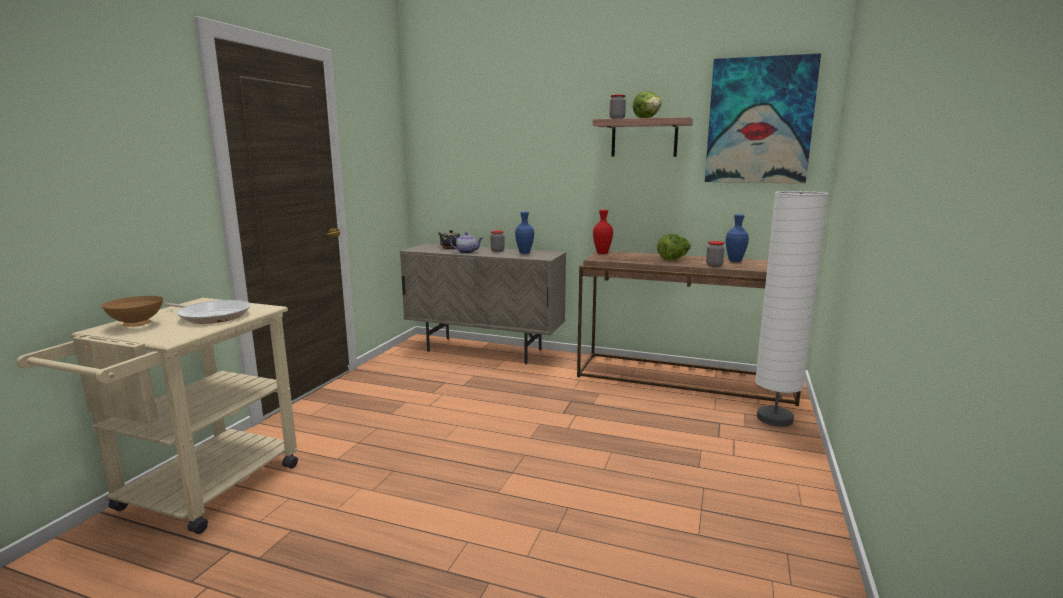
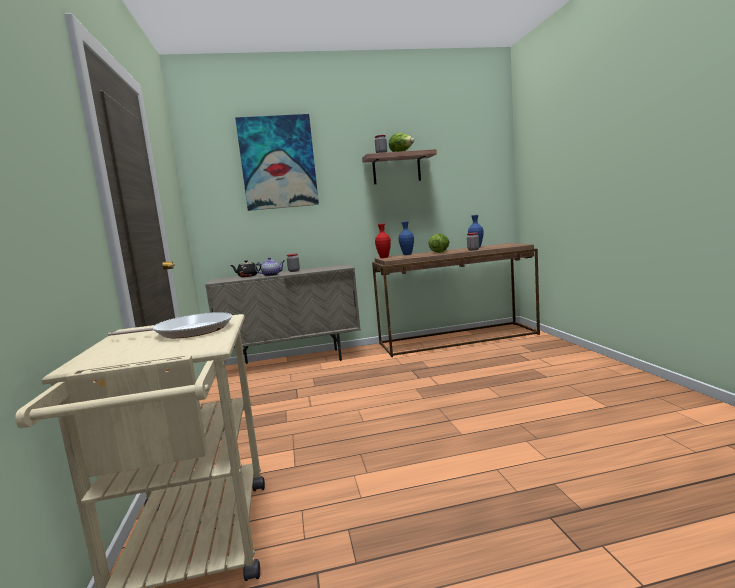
camera: 30 degrees left, 5 degrees down
(137, 325) = (118, 353): brown bowl -> none
(524, 253) = (319, 268): blue vase -> blue vase (407, 254)
(759, 121) = (470, 152): picture -> picture (278, 162)
(774, 418) = (539, 343): white floor lamp -> none

